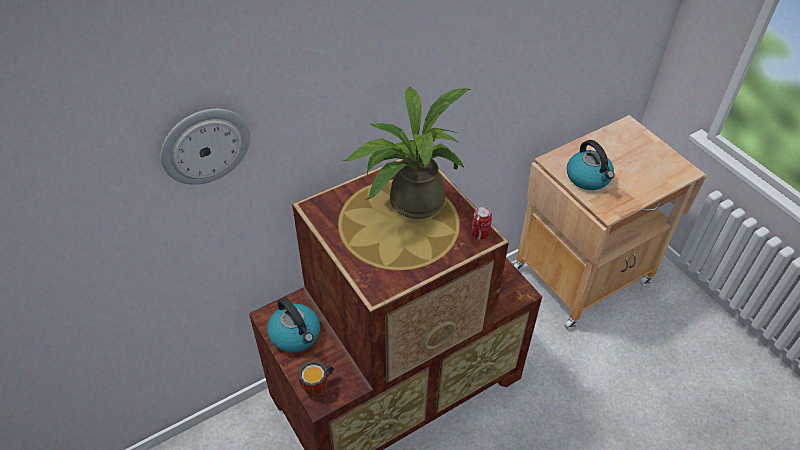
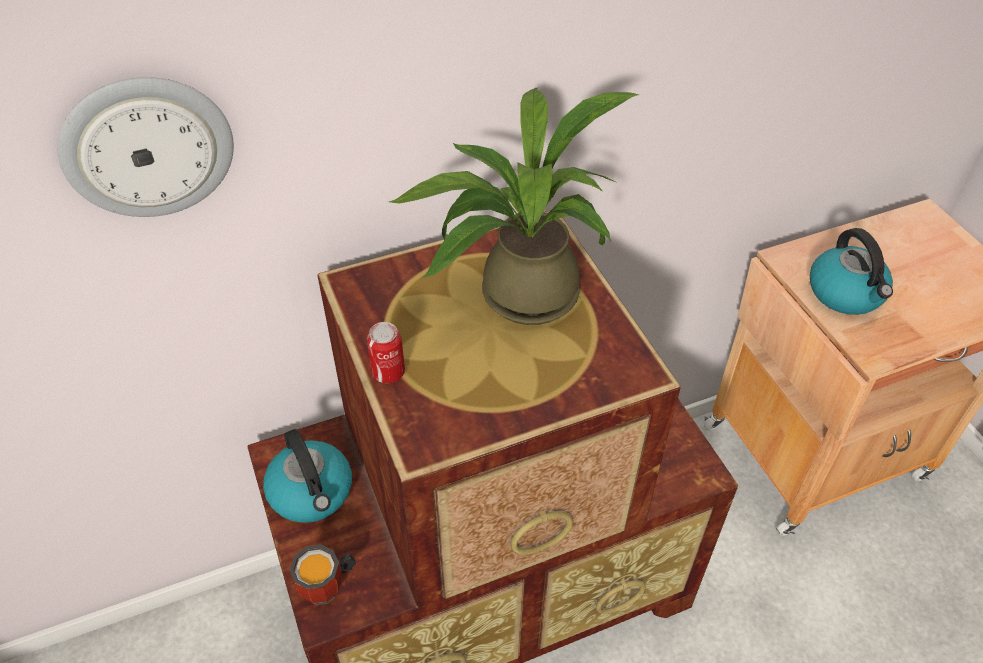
camera: 10 degrees right, 0 degrees up
(480, 234) = (630, 365): can -> can (388, 372)

